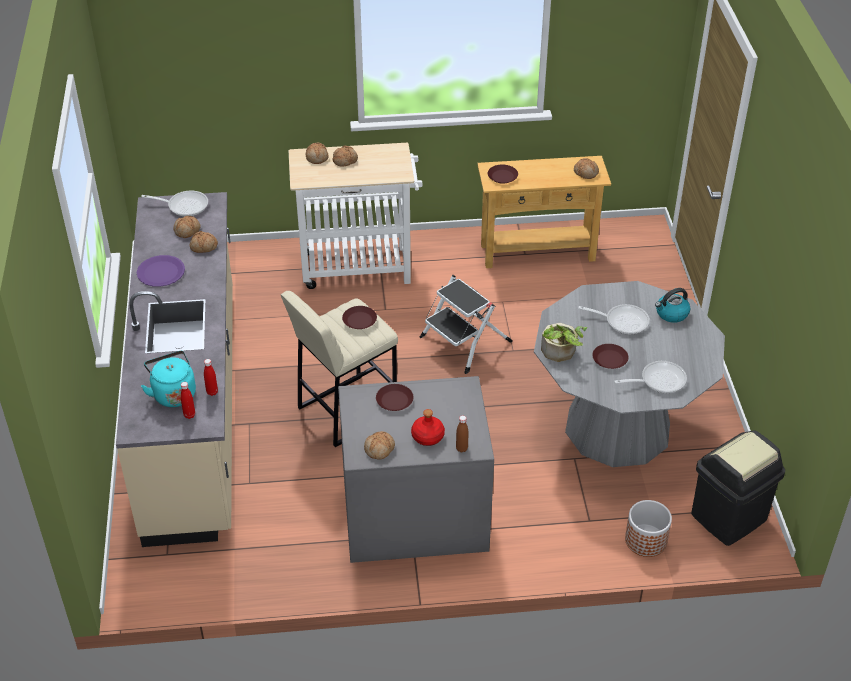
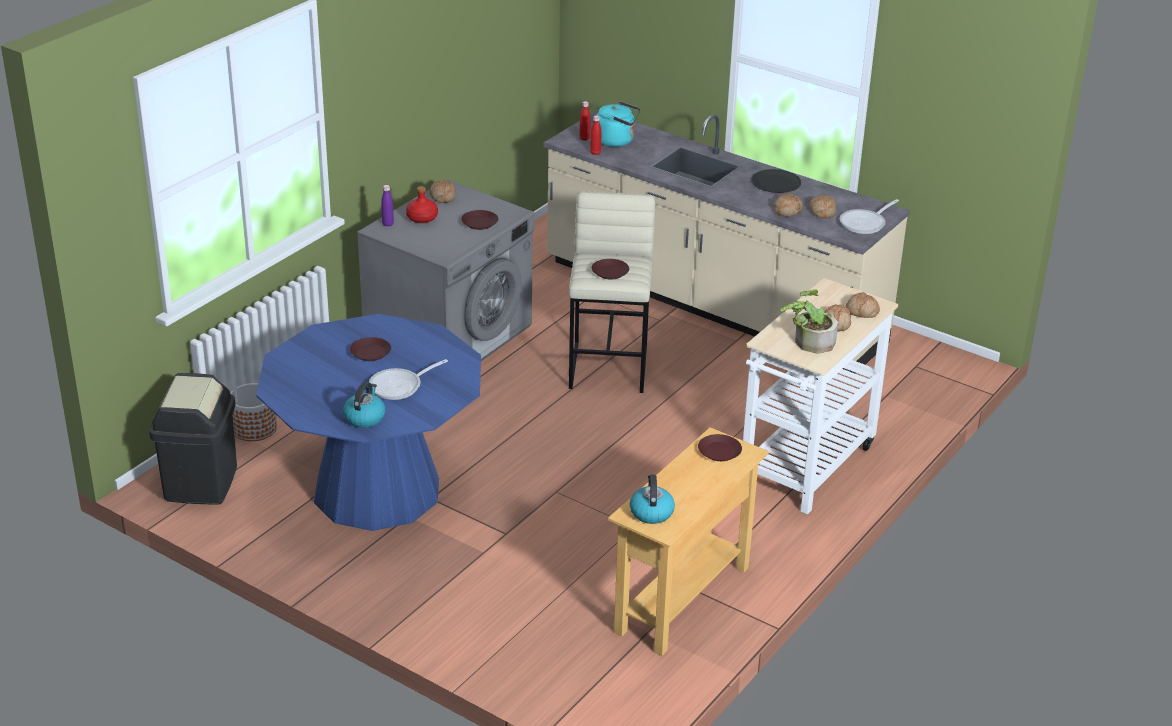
camera: 130 degrees right, 10 degrees down
(161, 272) = (775, 183): purple plate -> black plate
(461, 448) = (388, 224): brown bottle -> purple bottle
(465, 341) = (608, 472): step ladder -> none
(560, 353) = (417, 334): potted plant -> potted plant (809, 341)
(586, 172) = (651, 512): bread -> kettle
(617, 427) = (377, 490): grey dining table -> blue dining table
(658, 380) = (308, 361): frying pan -> none

